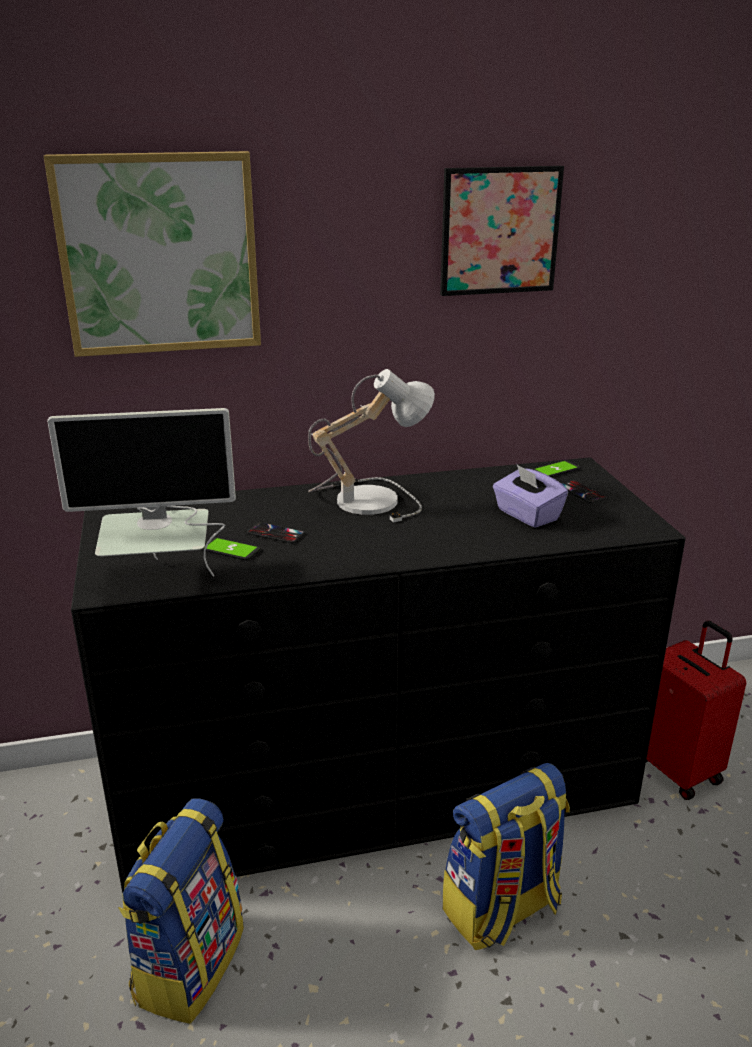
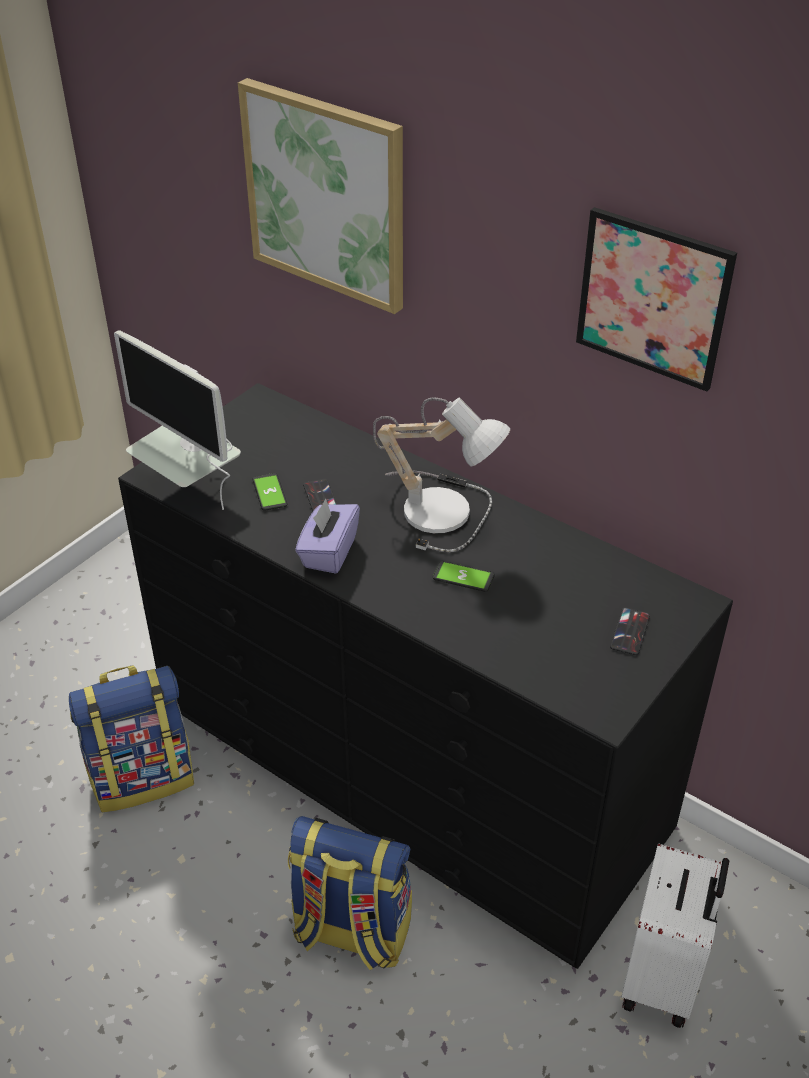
camera: 50 degrees right, 15 degrees up
(527, 515) = (530, 619): purple tissue box -> purple tissue box (328, 552)
(555, 470) = (661, 590): phone -> phone (463, 577)
(677, 769) = (663, 979): red suitcase -> white suitcase

